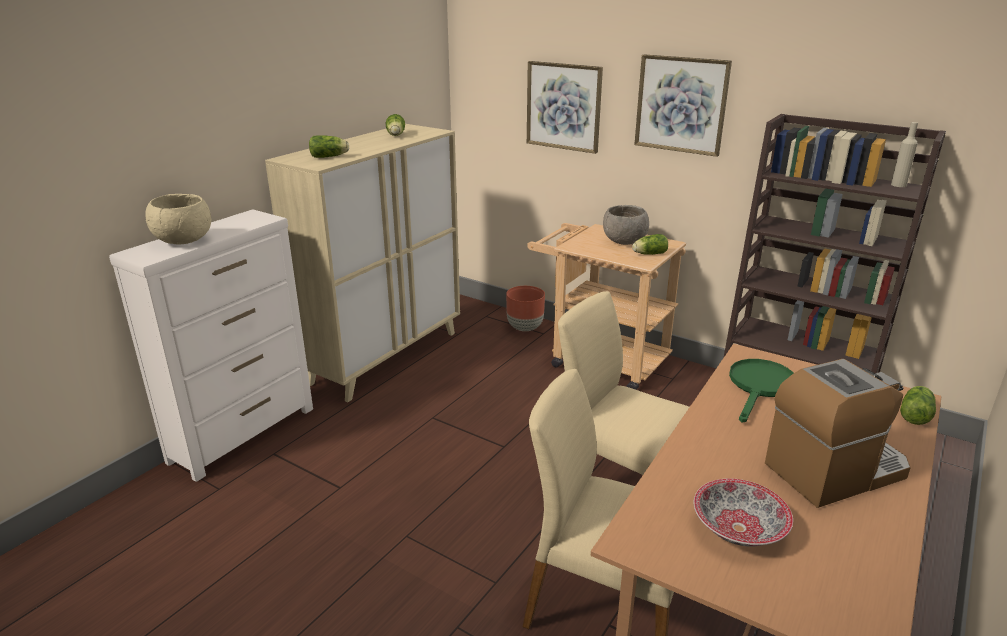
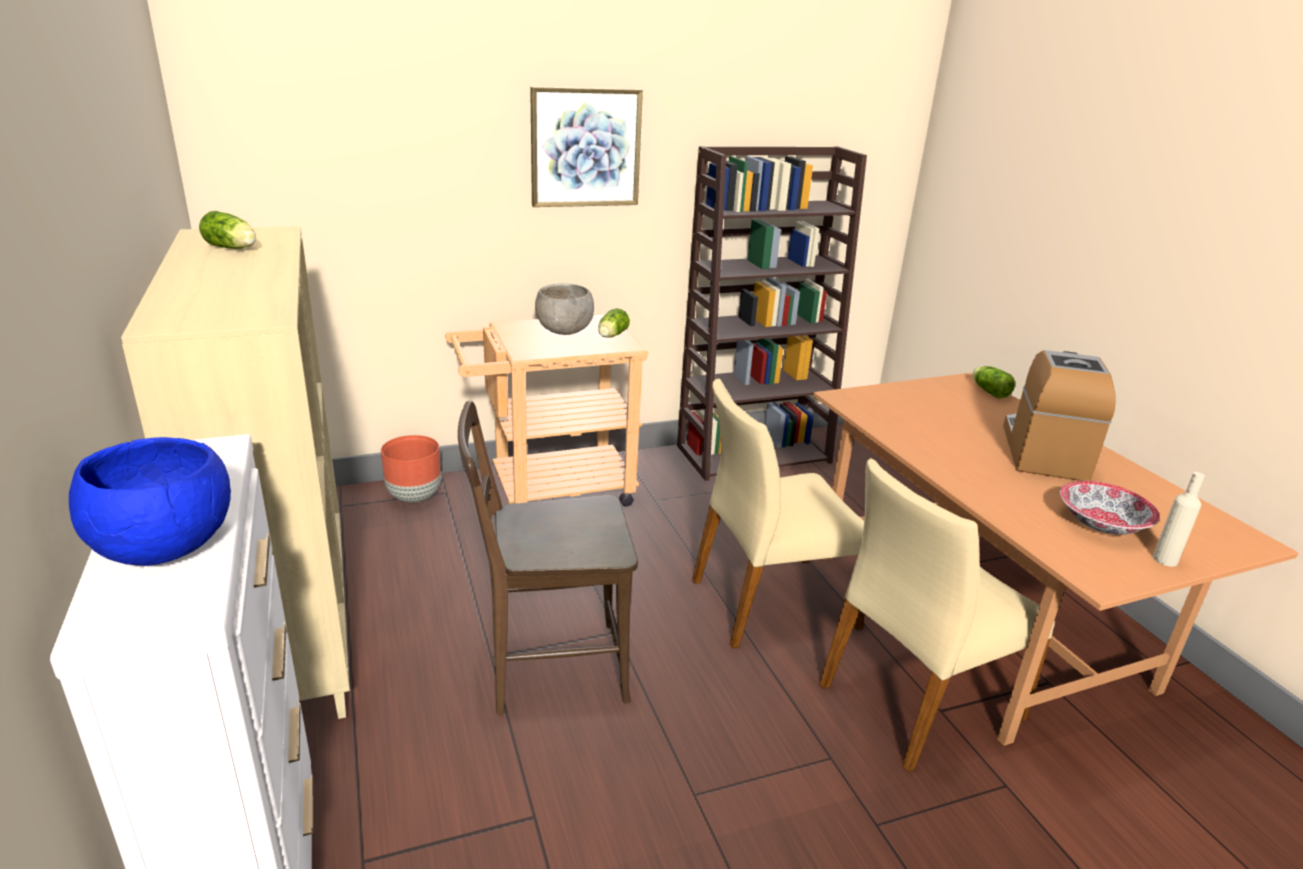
camera: 55 degrees left, 0 degrees up
(183, 241) = (166, 549): beige bowl -> blue bowl
(330, 157) = (238, 301): lettuce -> none
(446, 439) = (548, 668): none -> brown chair
(563, 106) = (415, 168): picture -> none
(760, 387) = (899, 417): green frying pan -> none
(898, 185) = (816, 203): beige bottle -> beige bottle (1165, 559)

